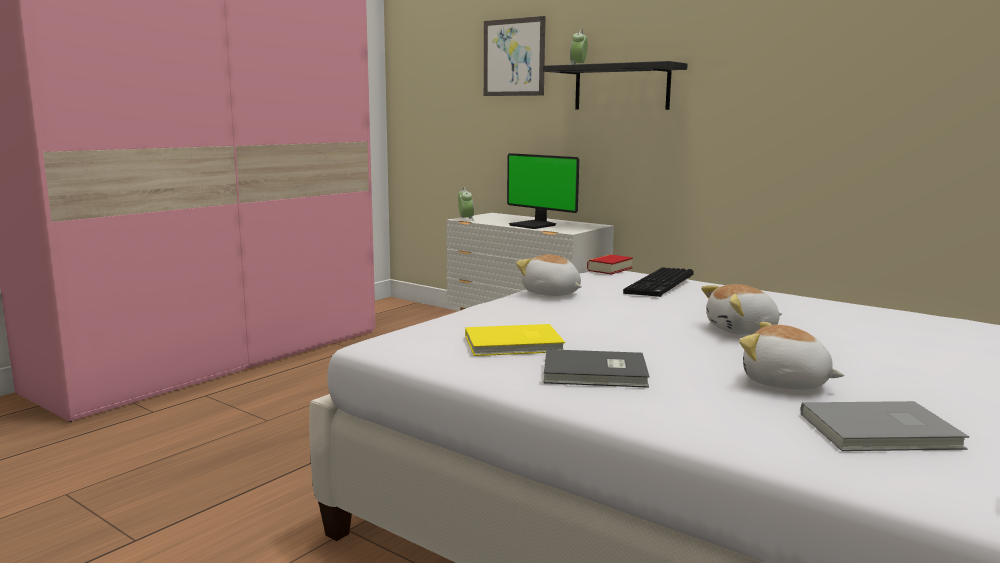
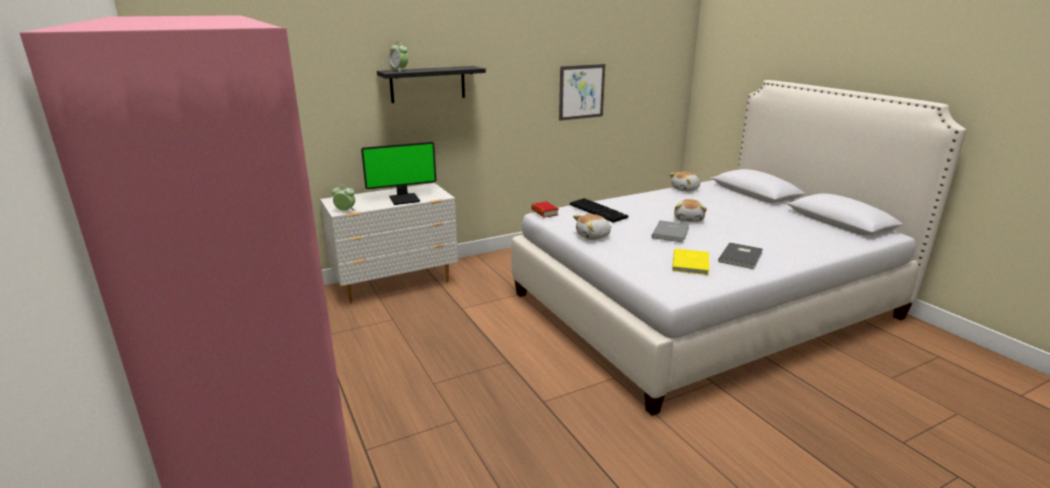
camera: 65 degrees left, 10 degrees up
(513, 57) = (323, 63): picture -> picture (581, 92)
(785, 383) = (760, 232): plush toy -> plush toy (685, 189)
(883, 432) = (811, 234): grey book -> grey book (671, 233)

